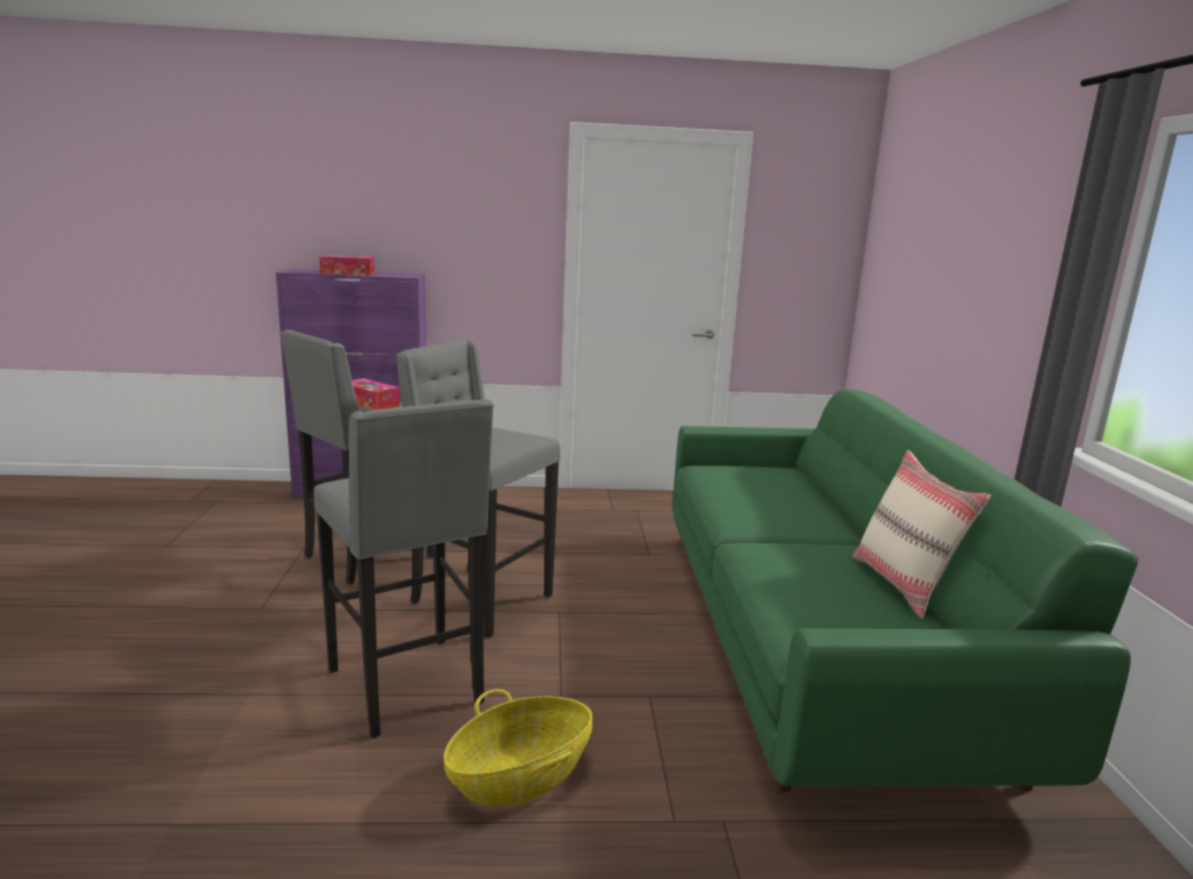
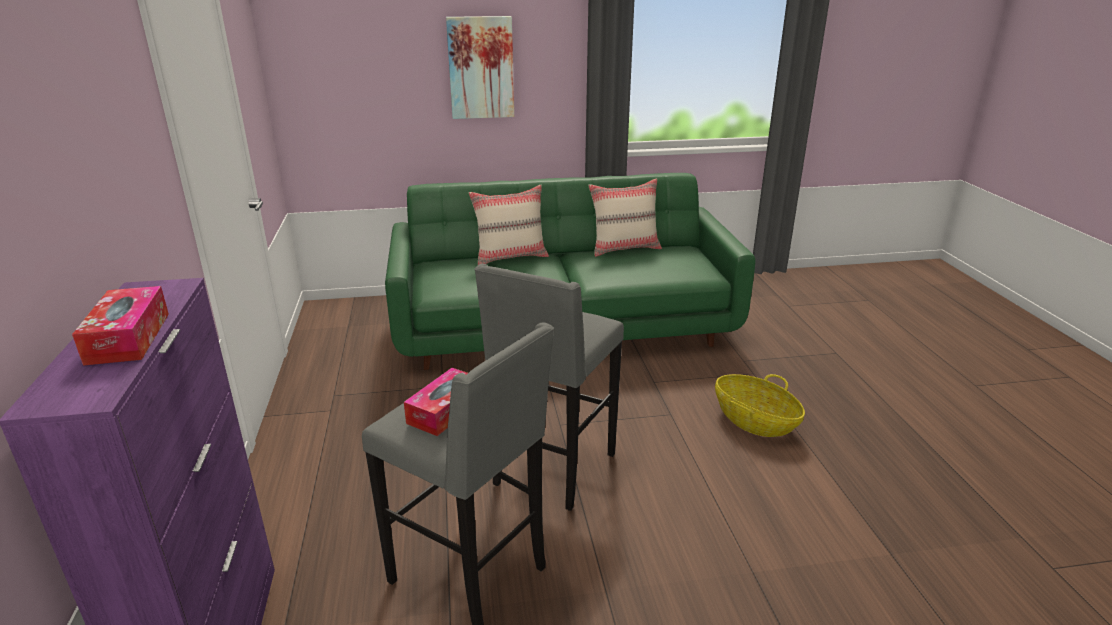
camera: 95 degrees left, 10 degrees up
(409, 687) = (697, 482): grey stool -> none
(824, 505) = (511, 257): none -> beige pillow
(983, 264) = (481, 68): none -> picture

